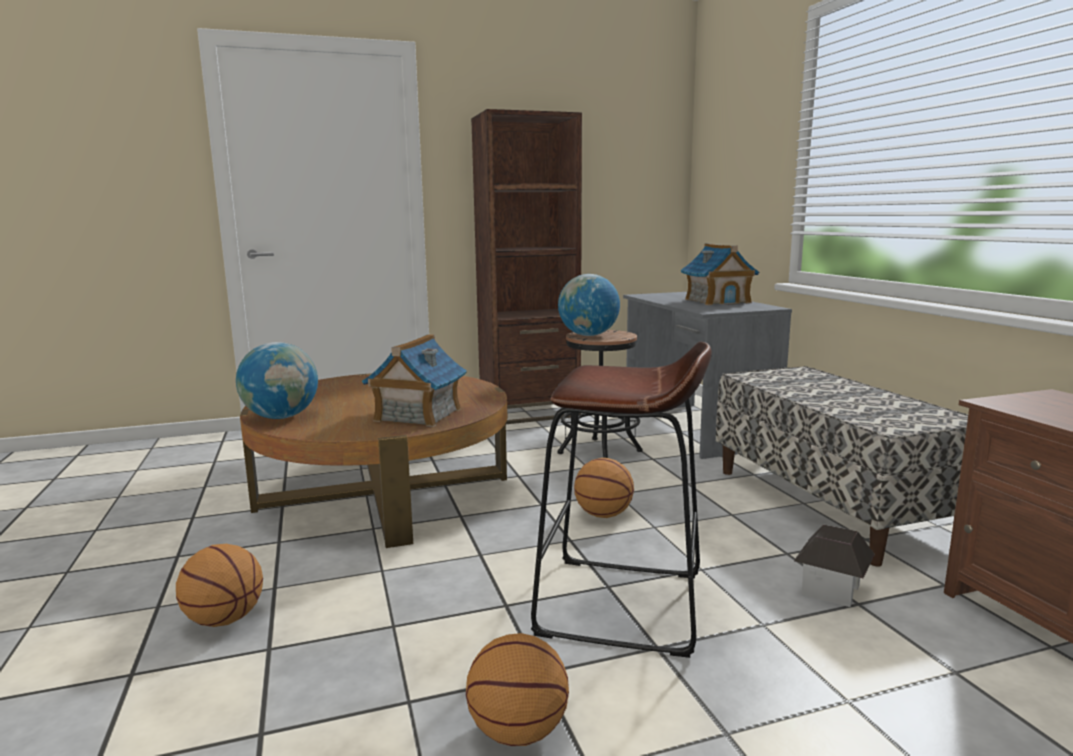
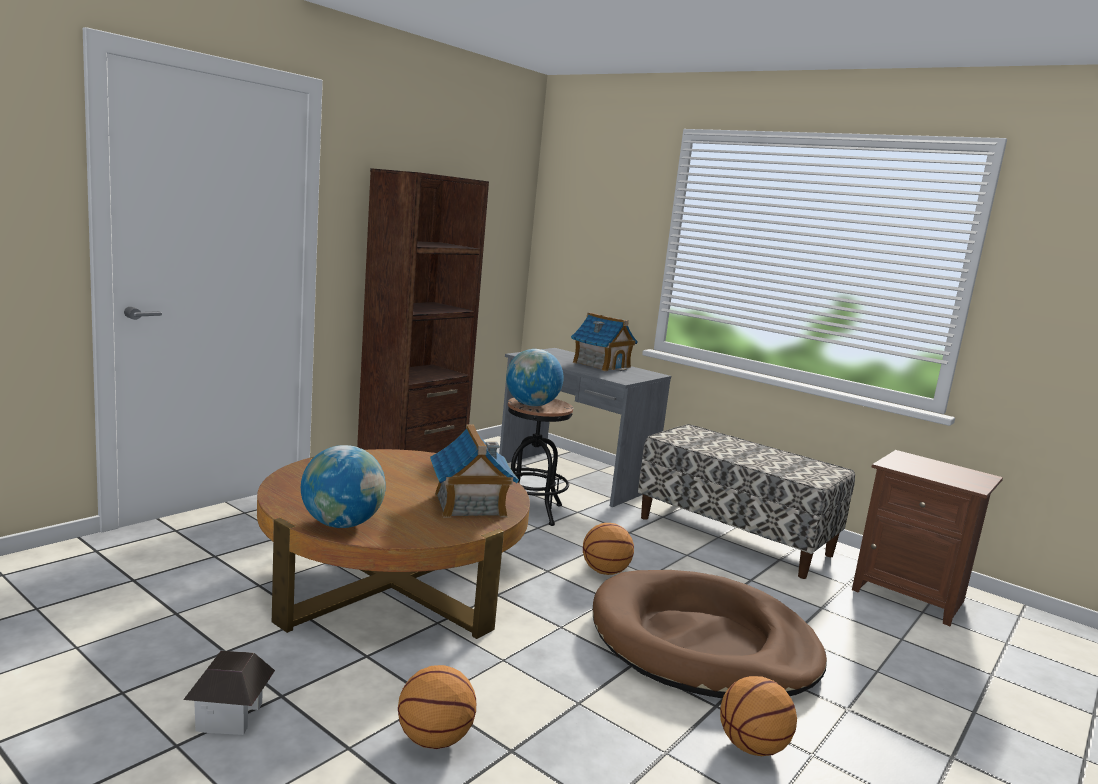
camera: 35 degrees left, 0 degrees up
(621, 604) = (703, 642): brown stool -> brown dog bed
(831, 589) = (799, 601): toy house -> toy house (230, 716)

